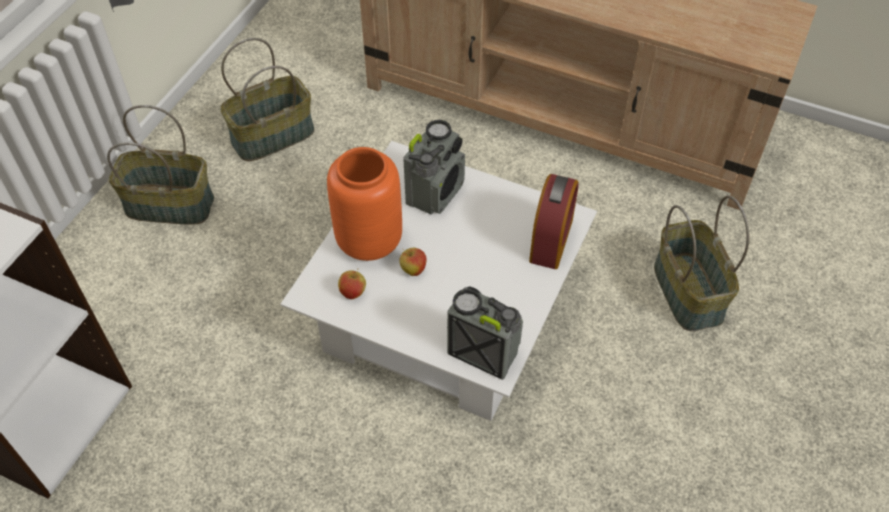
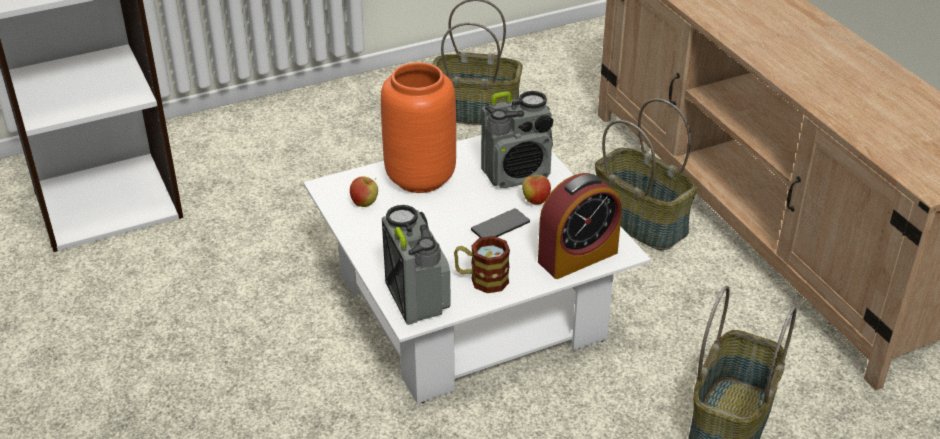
camera: 40 degrees right, 15 degrees down
(171, 204) = (345, 119): basket -> basket (641, 221)
(413, 270) = (431, 214): apple -> apple (535, 201)
(473, 248) = (500, 226): none -> phone
(509, 304) = (481, 279): none -> mug

